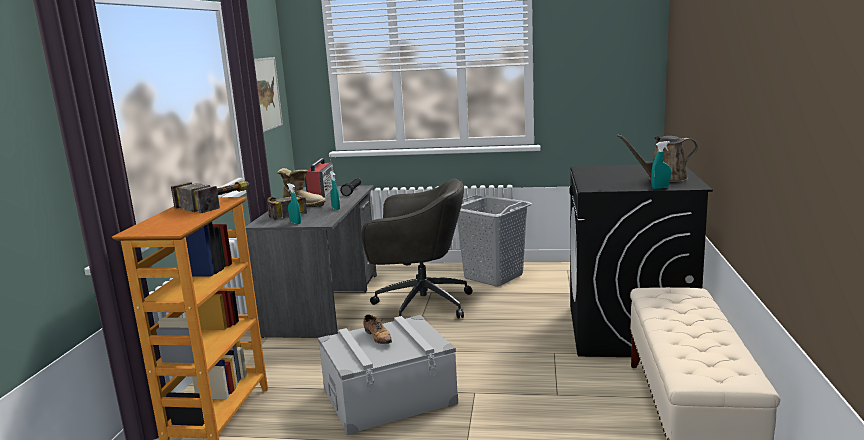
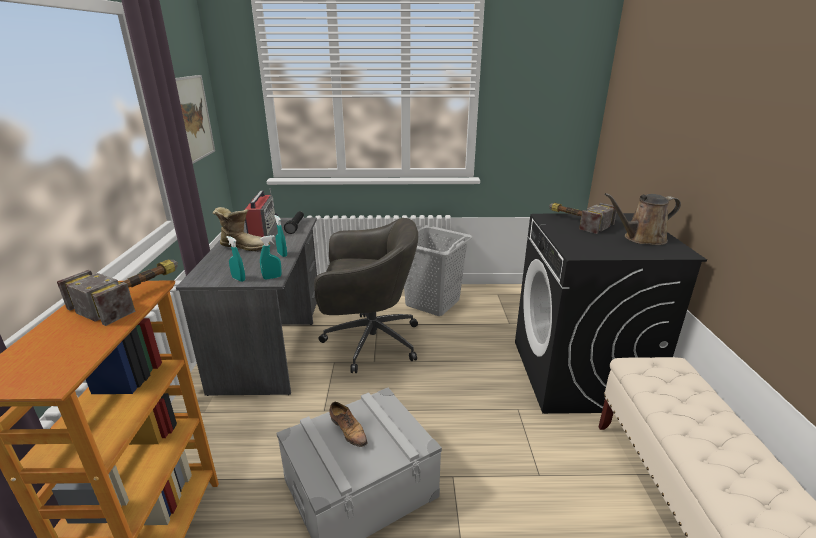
camera: 10 degrees left, 10 degrees up
(280, 211) = (219, 258): hammer -> hammer (575, 221)
(660, 188) = (650, 255): turquoise spray bottle -> turquoise spray bottle (272, 277)

